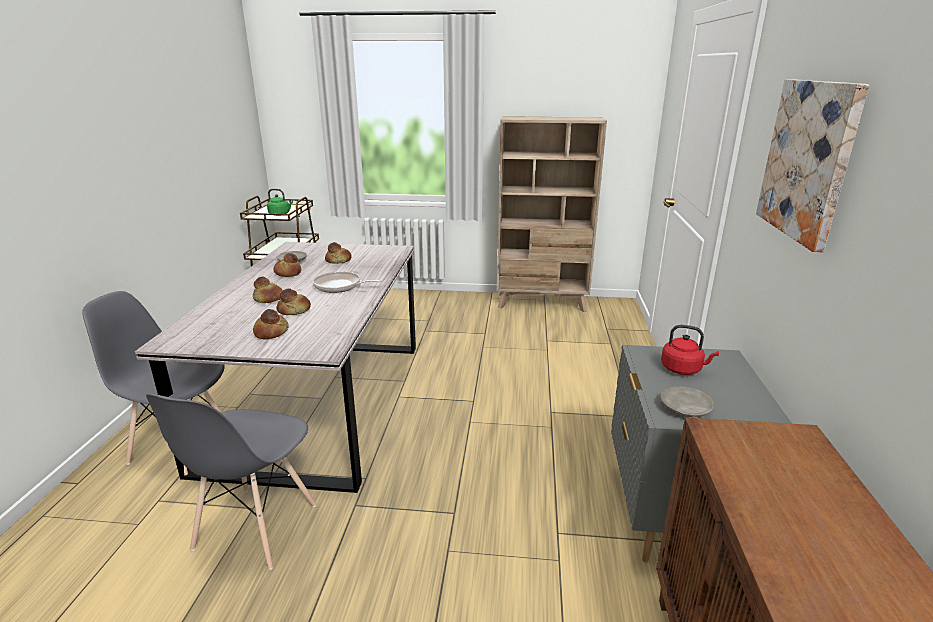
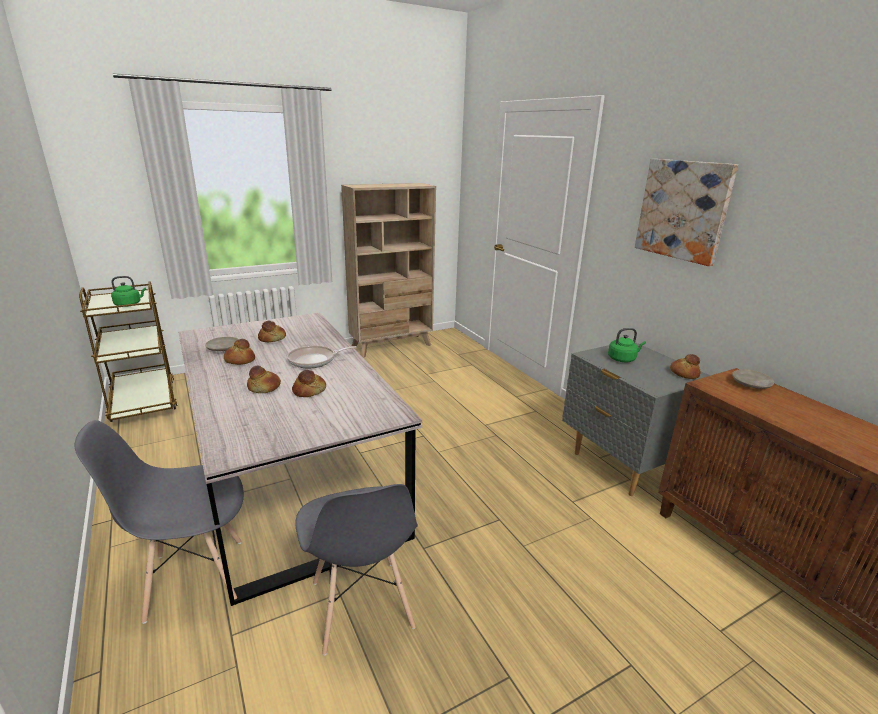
camera: 35 degrees left, 0 degrees up
(271, 332) = (322, 415): bread -> bread (684, 373)
(683, 369) = (623, 359): red kettle -> green kettle
(684, 409) = (656, 381): beige plate -> beige plate (750, 385)

